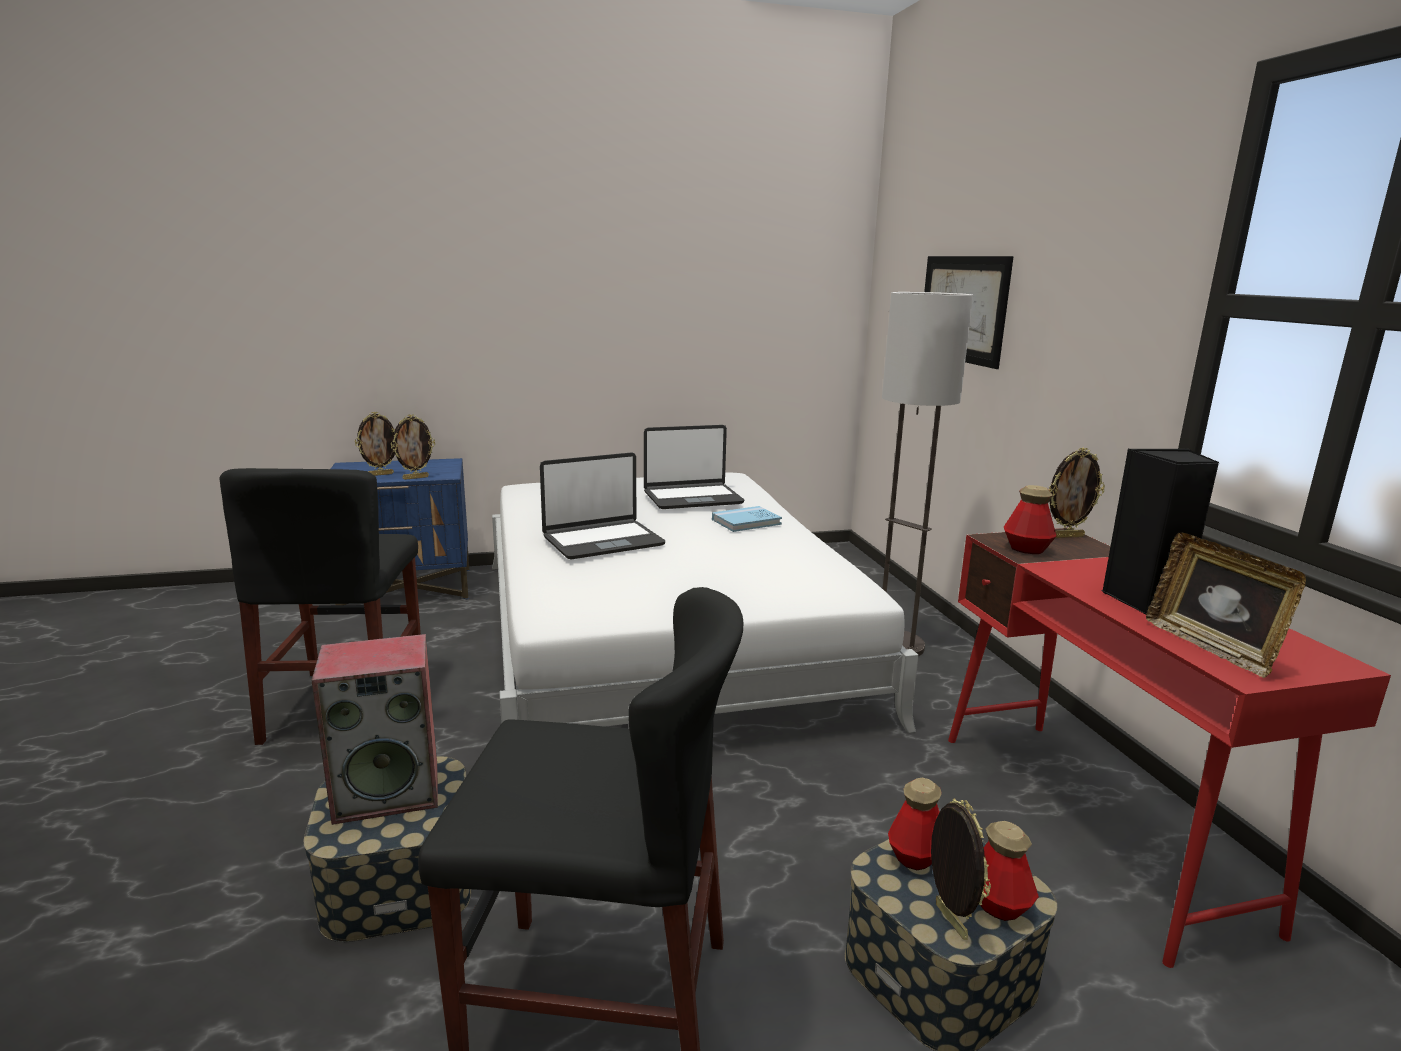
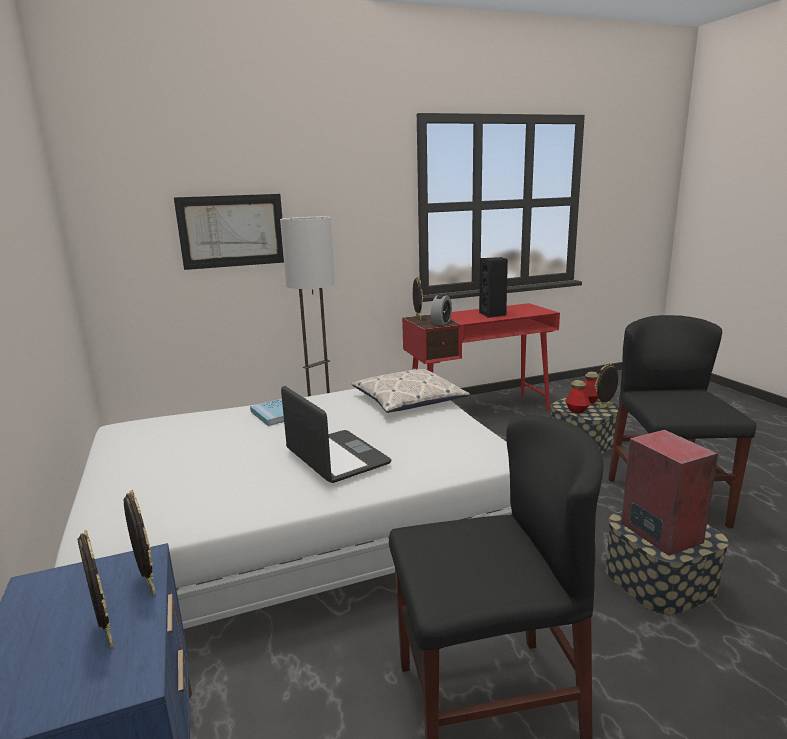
camera: 95 degrees left, 0 degrees up
(692, 498) = (208, 433): laptop -> none
(783, 586) = (408, 400): none -> pillow
(1026, 549) = (441, 322): bottle -> alarm clock
(1211, 647) = (528, 312): picture frame -> none

